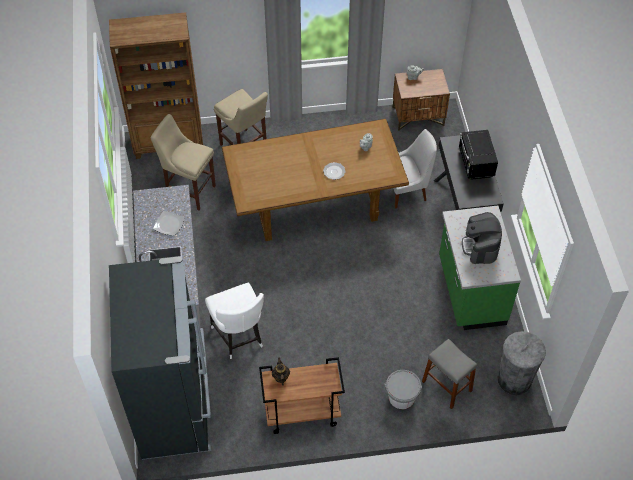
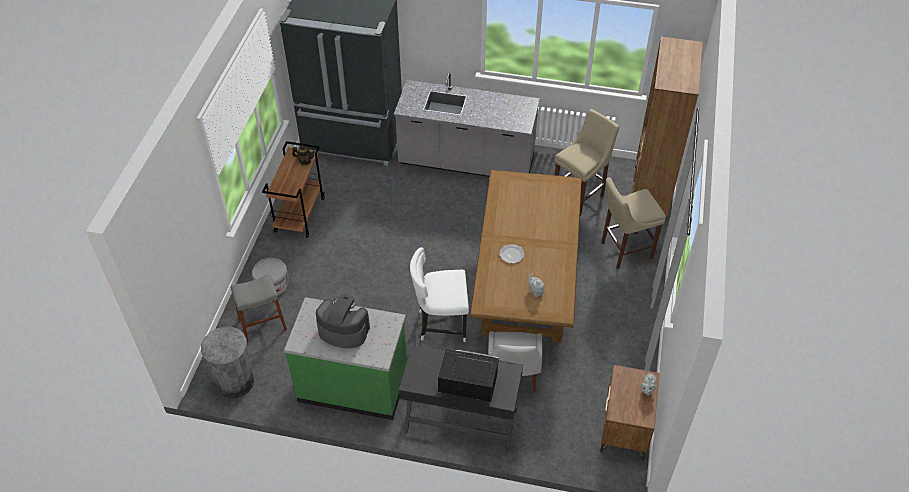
camera: 110 degrees right, 5 degrees down
(169, 224) = (488, 112): plate -> none
(239, 337) = (396, 193): white chair -> white chair (441, 324)

